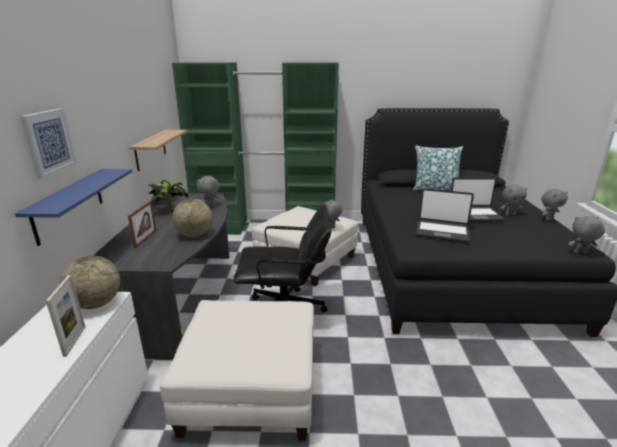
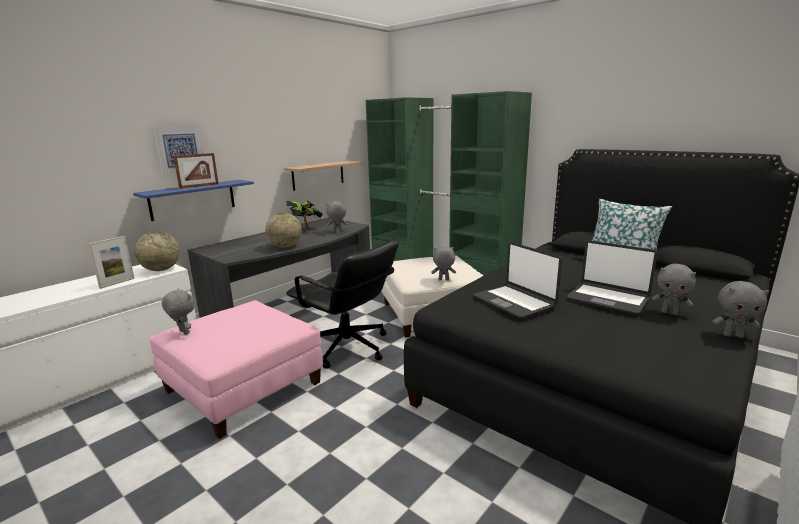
camera: 40 degrees right, 5 degrees down
(145, 239) = (254, 242): picture frame -> picture frame (199, 186)
(250, 388) = (243, 387): white ottoman -> pink ottoman
(580, 253) = (681, 384): grey plush toy -> grey plush toy (183, 332)

